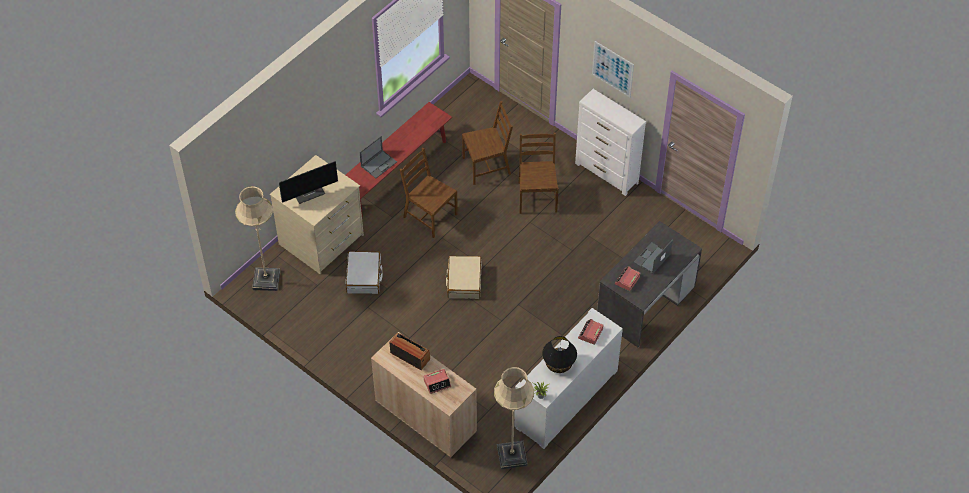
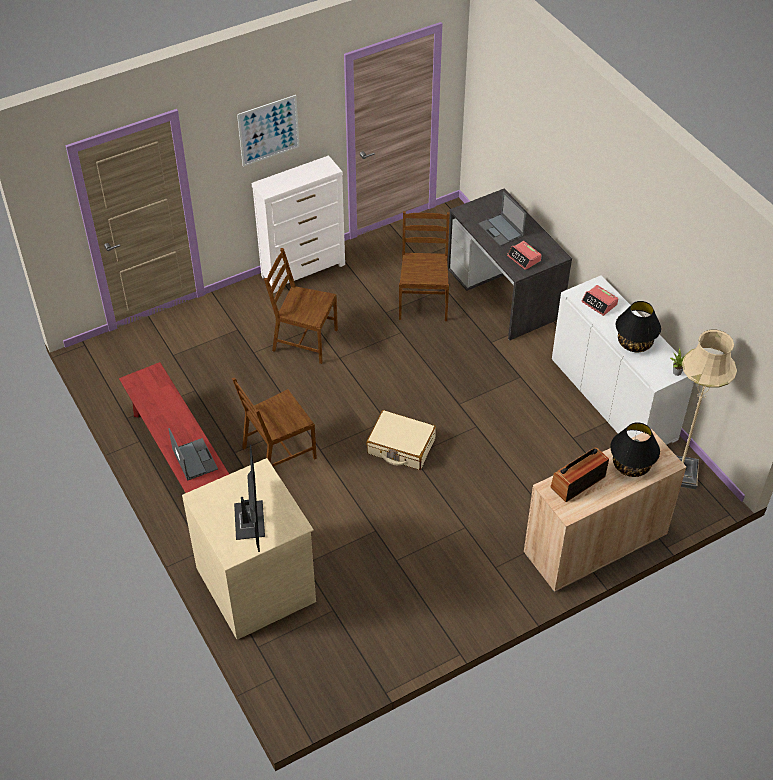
camera: 70 degrees left, 5 degrees down
(266, 280) = (294, 672): beige floor lamp -> none
(364, 277) = (344, 551): white suitcase -> none
(437, 383) = (631, 465): alarm clock -> black table lamp
(487, 166) = (230, 373): brown chair -> brown chair (423, 301)

